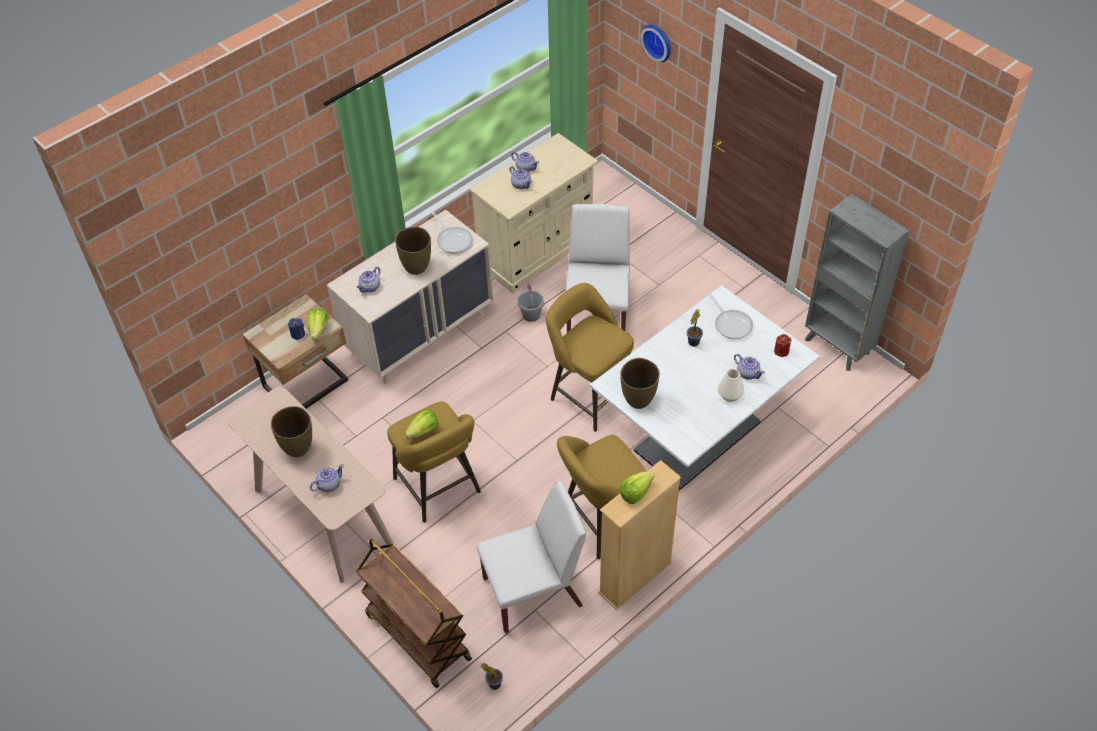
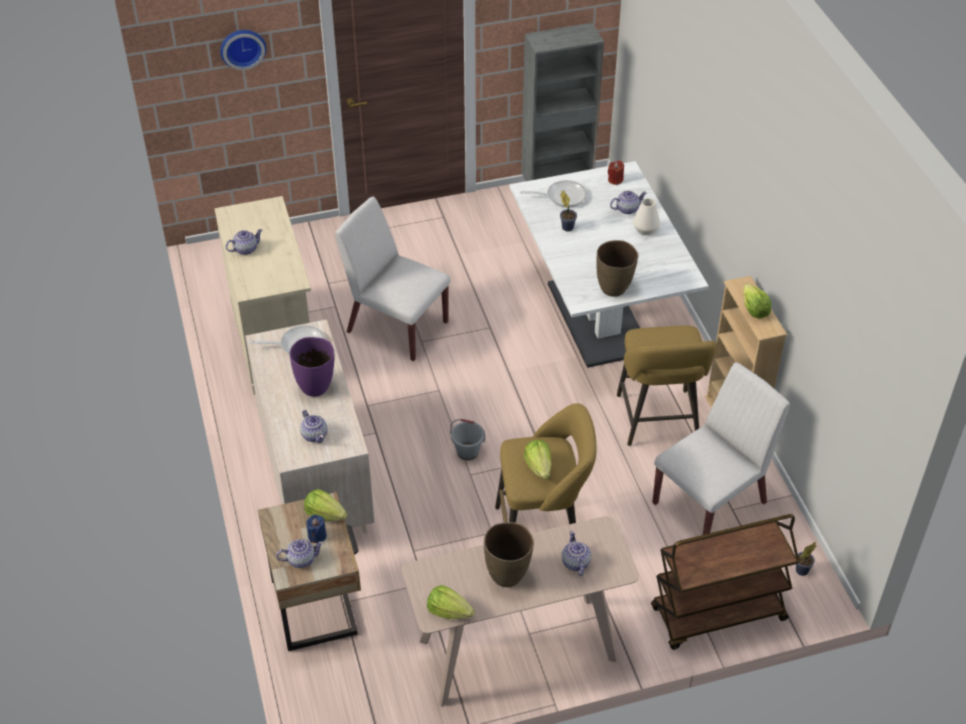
camera: 65 degrees left, 5 degrees down
(250, 428) = (448, 611): none -> lettuce
(417, 267) = (315, 387): brown vase -> purple vase
(521, 184) = (267, 261): teapot -> teapot (301, 559)
(531, 314) = (360, 377): grey bucket -> grey bucket (467, 452)
(533, 591) = (710, 502): white chair -> white chair turned 45 degrees clockwise
(589, 394) = (497, 373): yellow stool -> none

